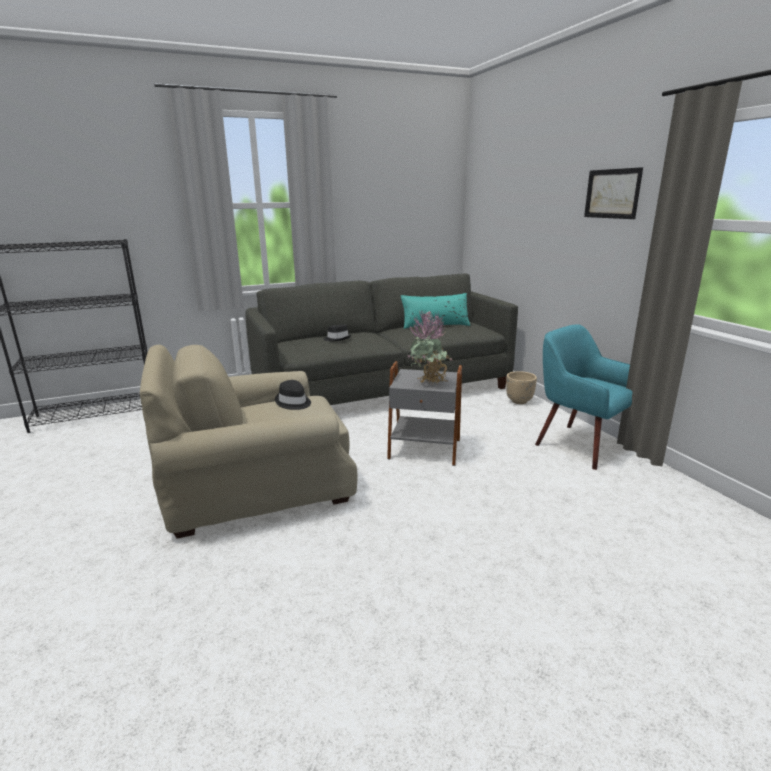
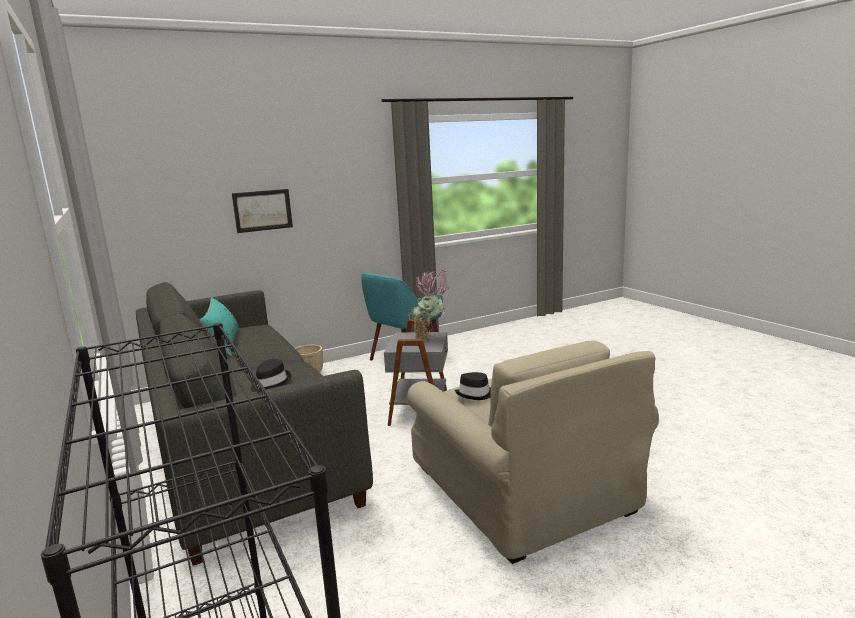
camera: 95 degrees left, 5 degrees down
(612, 193) = (340, 168): picture -> picture (262, 210)

